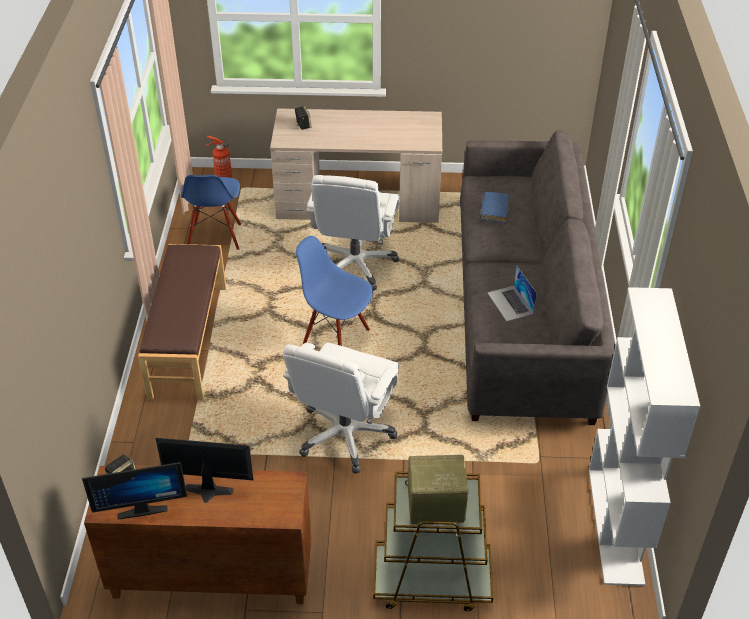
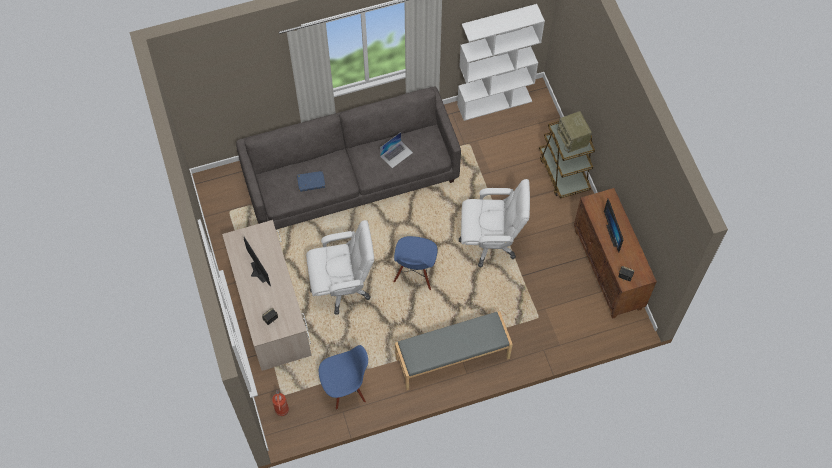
camera: 110 degrees left, 20 degrees up
(142, 507) = (636, 260): monitor -> monitor (255, 273)
(187, 340) = (452, 358): brown bench -> grey bench

